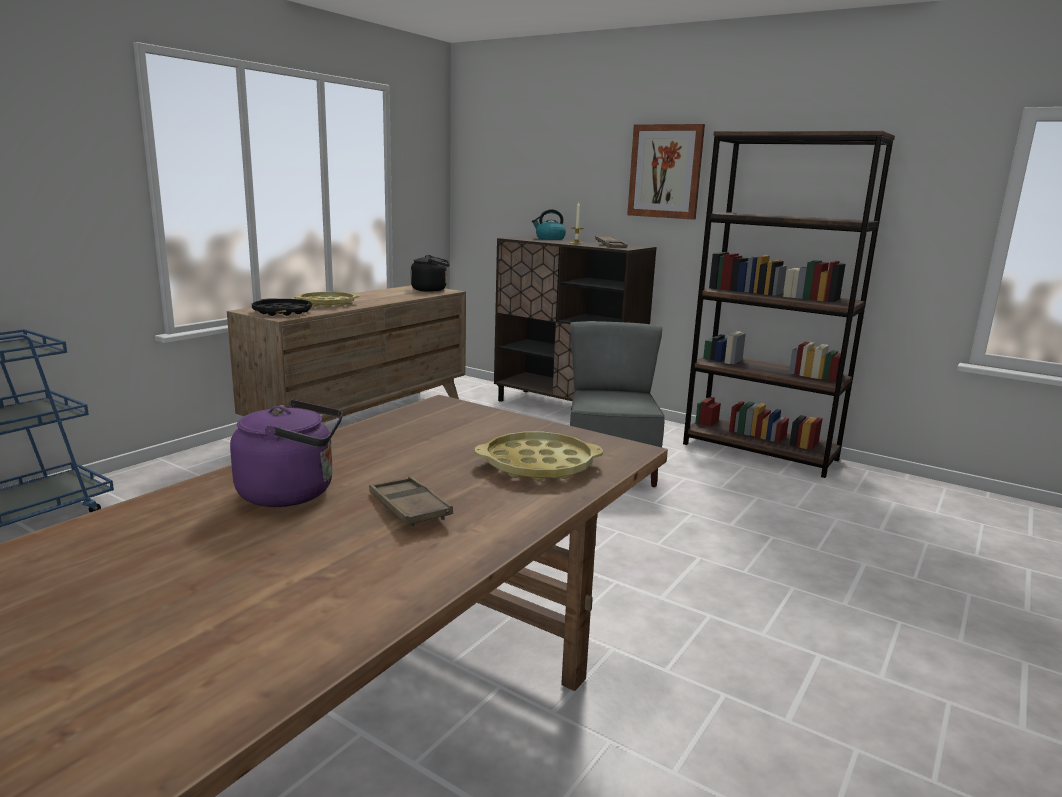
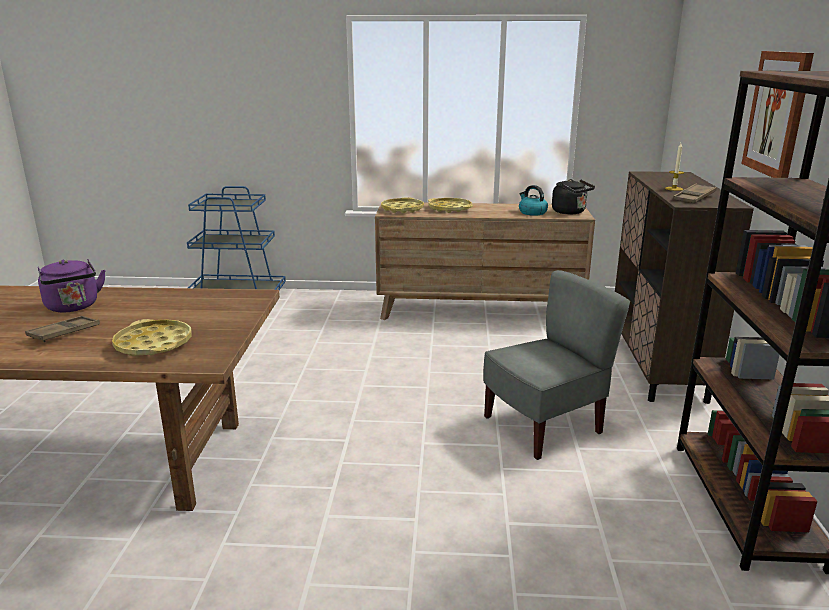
camera: 60 degrees right, 5 degrees up
(282, 312) = (402, 209): black tray -> yellow tray
(549, 238) = (683, 179): kettle -> kettle (532, 212)

